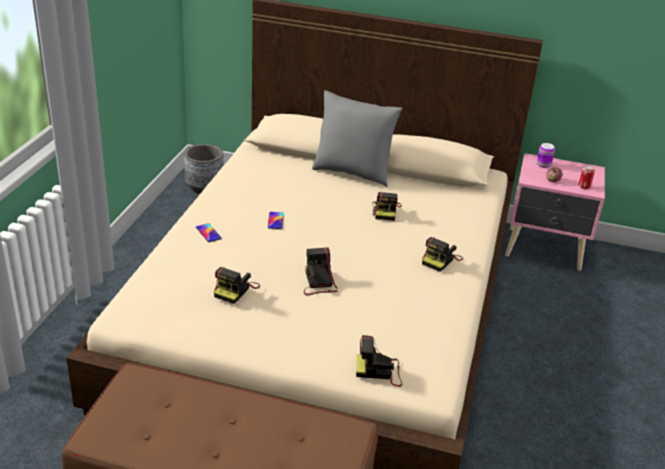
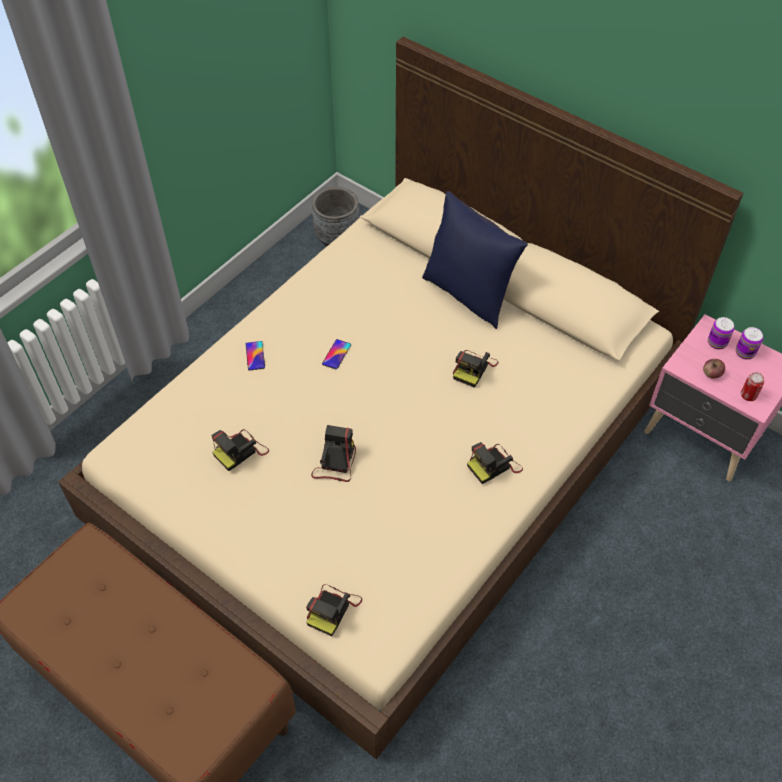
camera: 25 degrees right, 20 degrees up
(352, 173) = (468, 294): grey pillow -> blue pillow
(379, 371) = (332, 609): camera -> camera turned 90 degrees counterclockwise
(564, 167) = (745, 352): none -> can

